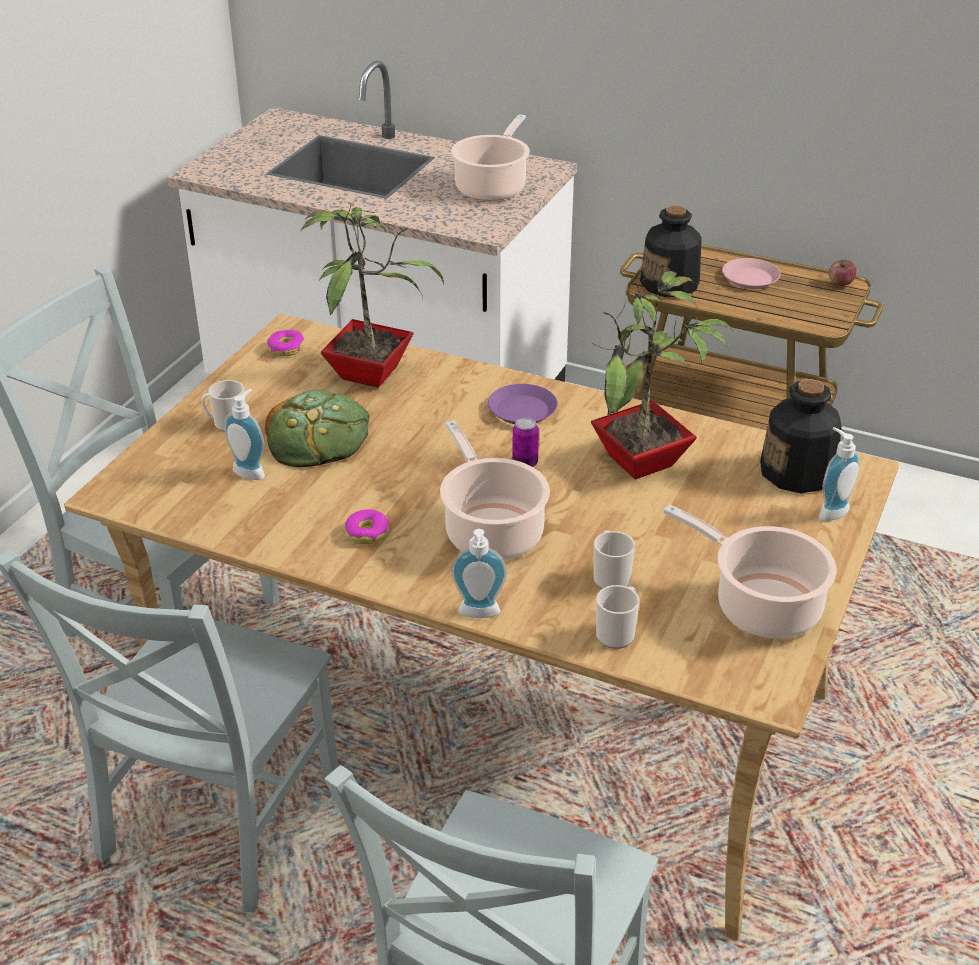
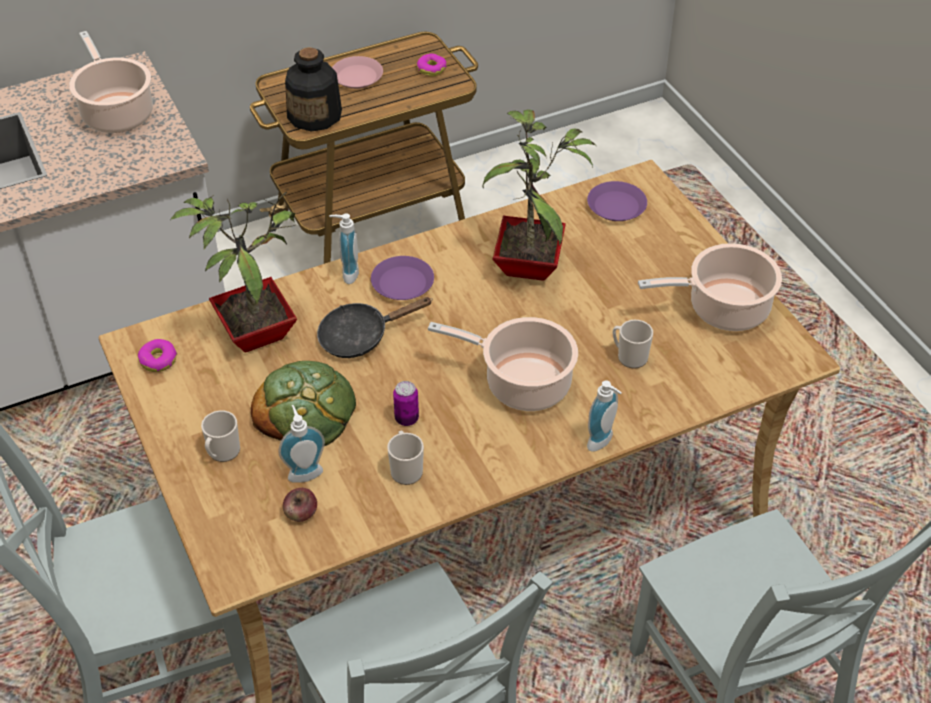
camera: 50 degrees left, 10 degrees up
(367, 533) = (454, 448): donut -> donut (431, 69)
(432, 421) = (360, 336): none -> black frying pan
(525, 463) = (466, 320): can -> can (406, 418)
(617, 633) = (685, 388): mug -> mug (405, 469)
(798, 472) = (616, 206): bottle -> purple plate
(830, 510) = (667, 219): soap dispenser -> soap dispenser (347, 273)
(840, 283) = (418, 45): apple -> apple (301, 514)

